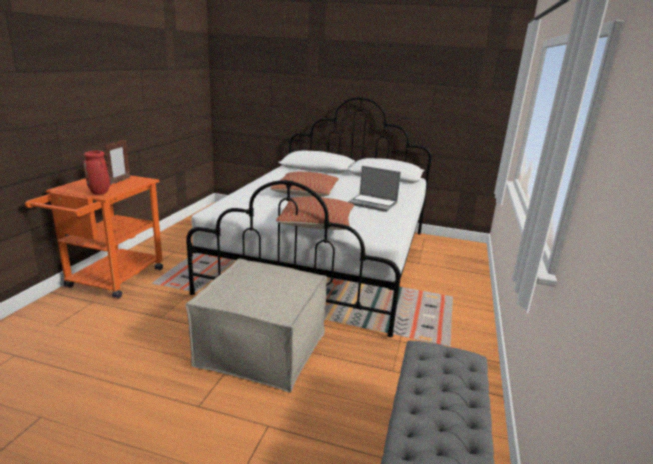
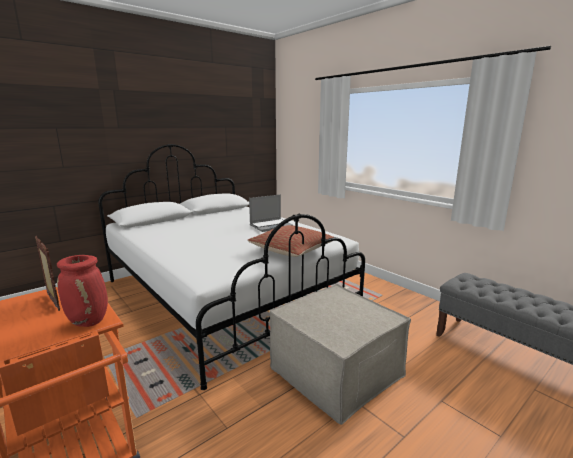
camera: 55 degrees left, 5 degrees down
(305, 193) = (214, 237): pillow -> none

